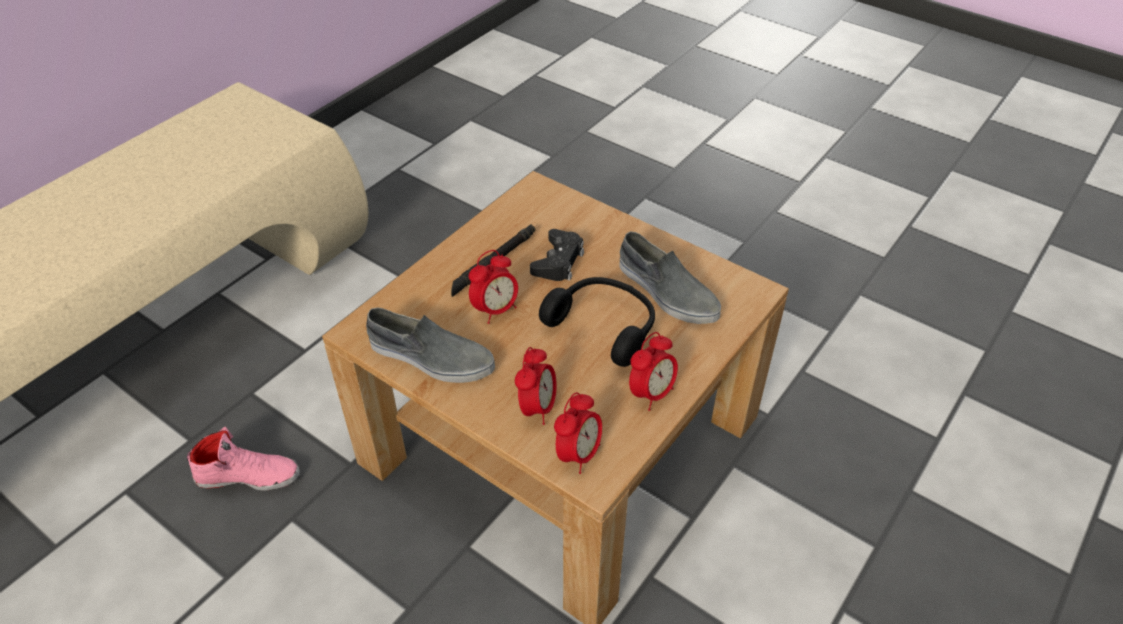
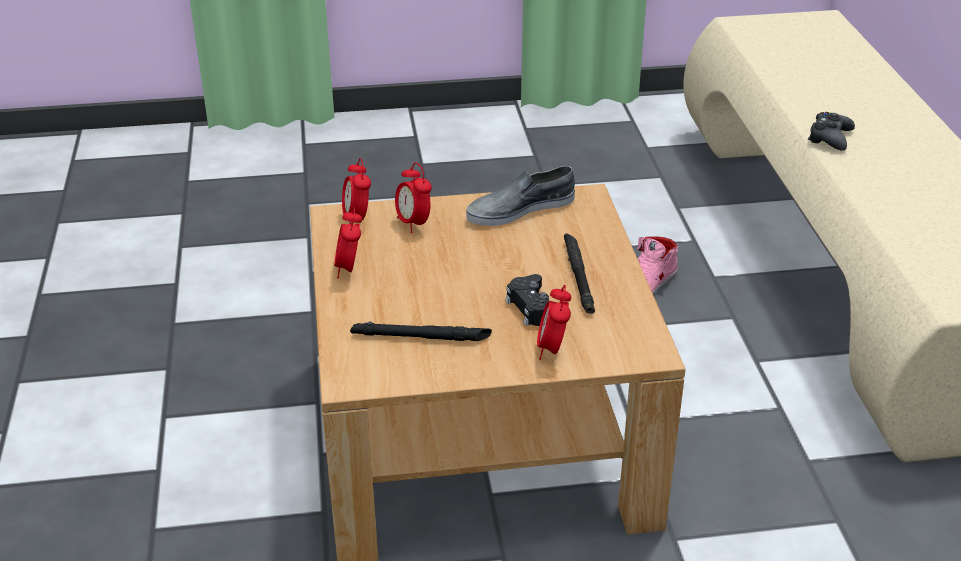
camera: 135 degrees right, 10 degrees down
(53, 278) = (829, 138): none -> black game controller
(495, 310) = (525, 253): alarm clock -> alarm clock (552, 349)
(604, 326) = (435, 287): black headphones -> none
(666, 291) = (421, 337): grey shoe -> black flashlight

